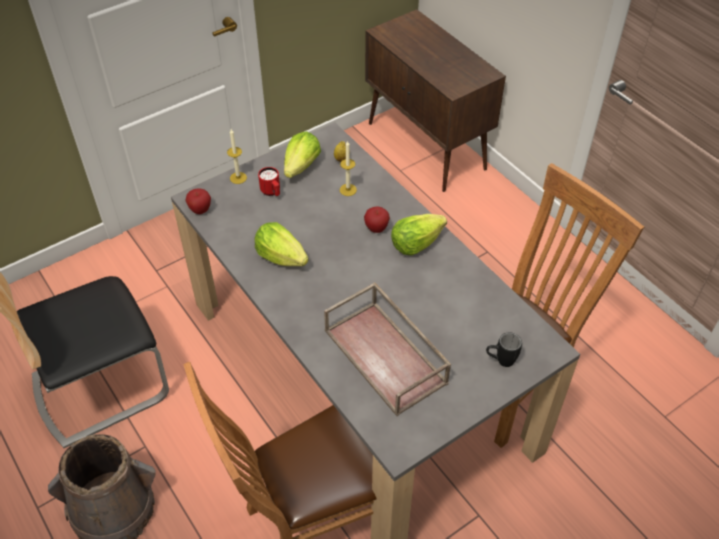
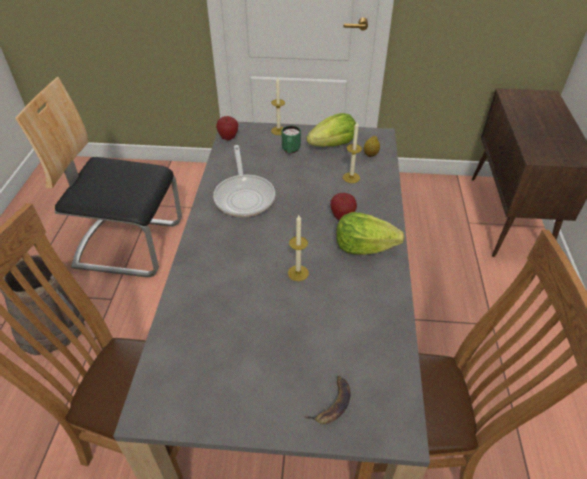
camera: 40 degrees right, 5 degrees down
(272, 192) = (290, 151): red mug -> green mug
(281, 257) = (244, 196): lettuce -> frying pan
(387, 357) = (233, 323): brown tray -> none
(391, 292) = (298, 273): none -> candle
(500, 361) = (331, 403): black mug -> banana

